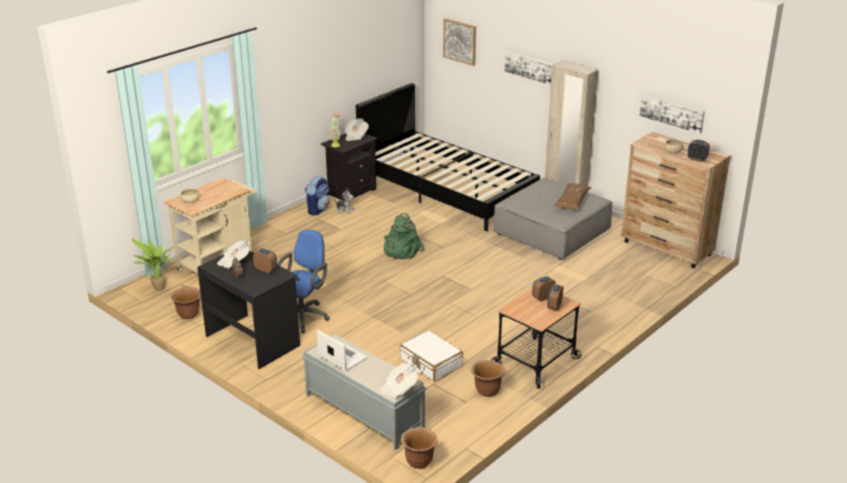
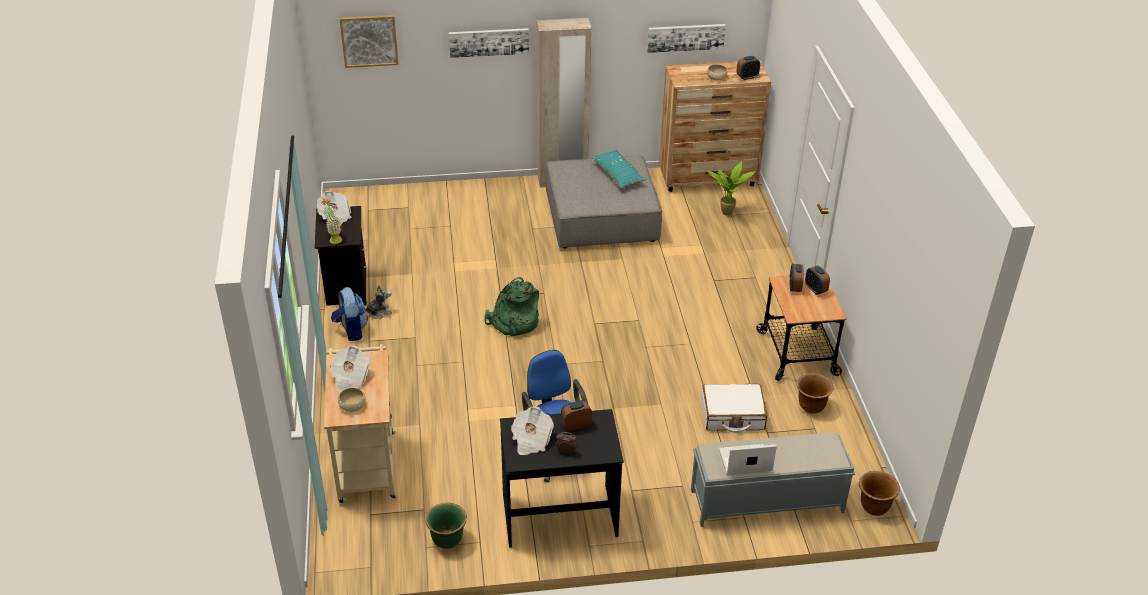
camera: 50 degrees left, 10 degrees up
(158, 289) = (360, 540): potted plant -> potted plant (728, 214)
(189, 314) = (447, 539): brown planter -> green planter
(399, 388) = (833, 452): newspaper -> newspaper (350, 378)
(446, 190) = (436, 228): black bed -> none
(572, 201) = (618, 174): brown pillow -> turquoise pillow

